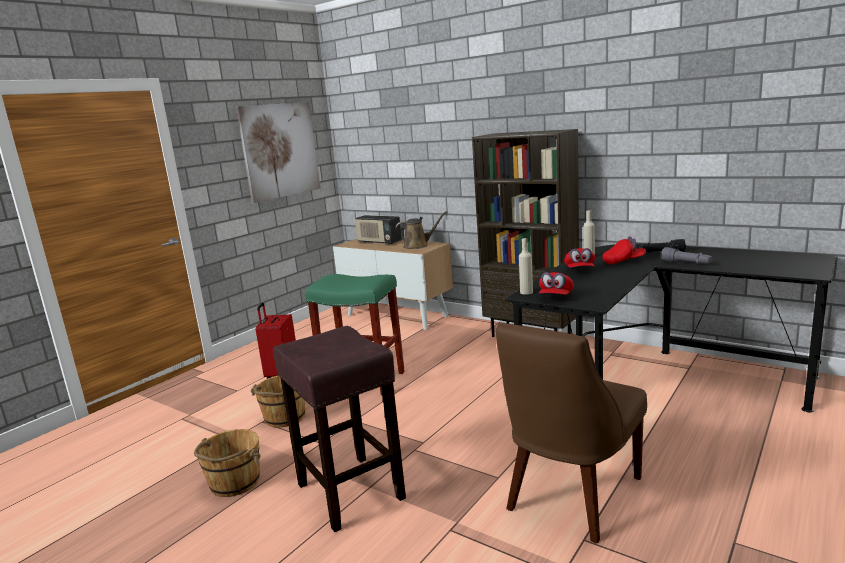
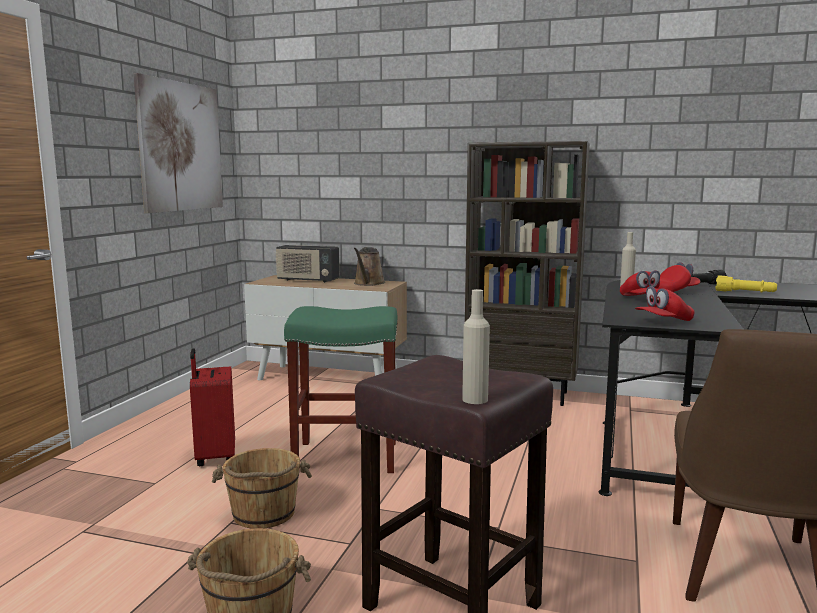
camera: 20 degrees left, 5 degrees down
(418, 245) = (368, 283): brown watering can -> brown watering can turned 135 degrees clockwise
(526, 292) = (617, 318): beige bottle -> beige bottle (475, 399)
(556, 297) = (663, 322): red cap -> red cap turned 60 degrees clockwise
(686, 263) = (745, 292): grey flashlight -> yellow flashlight

